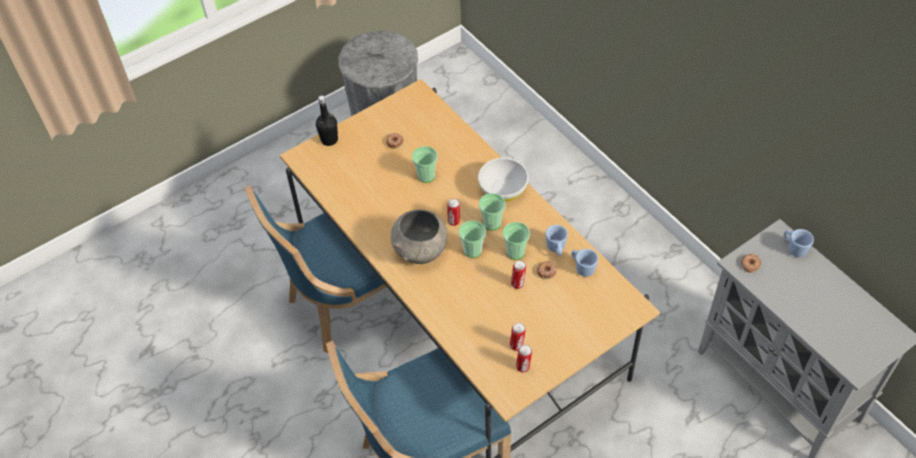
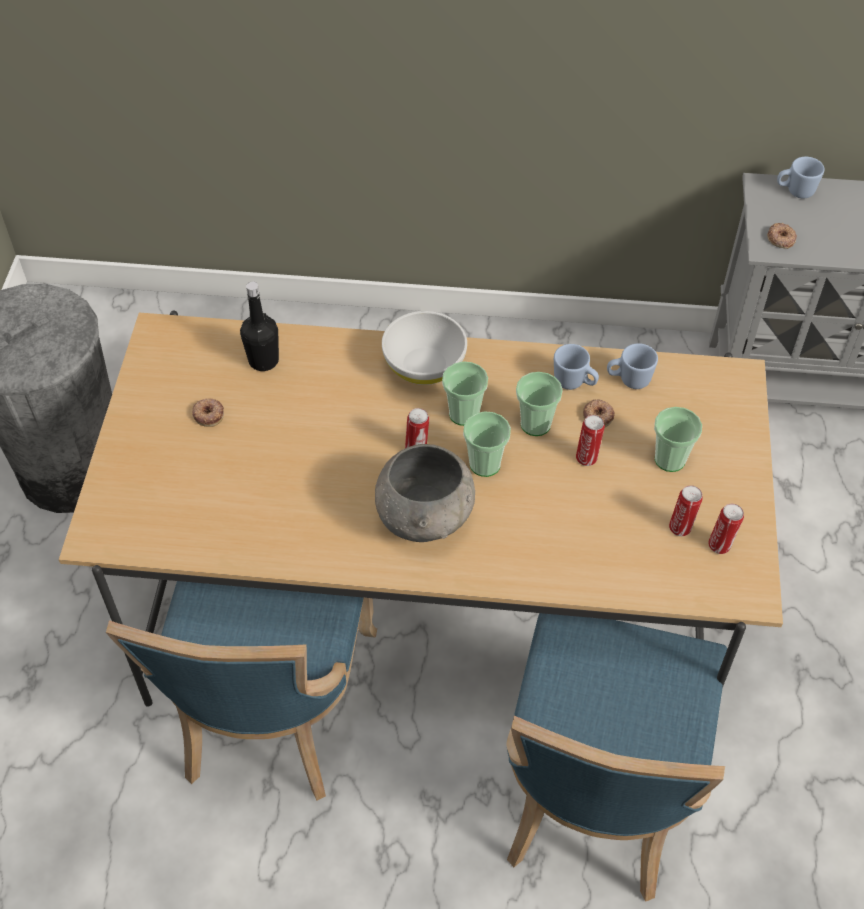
camera: 50 degrees left, 0 degrees up
(329, 140) = (110, 482): black bottle -> black bottle (263, 360)
(426, 176) = (307, 423): cup -> cup (670, 459)

